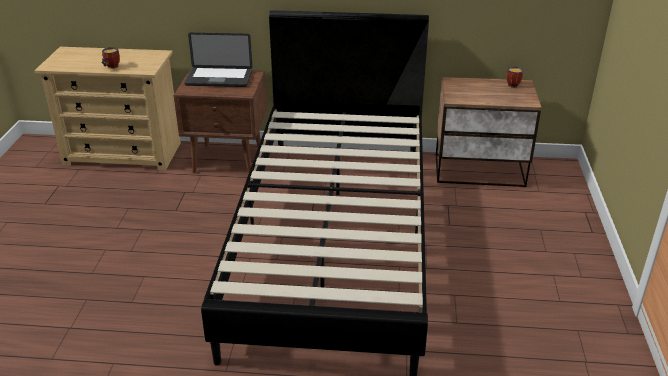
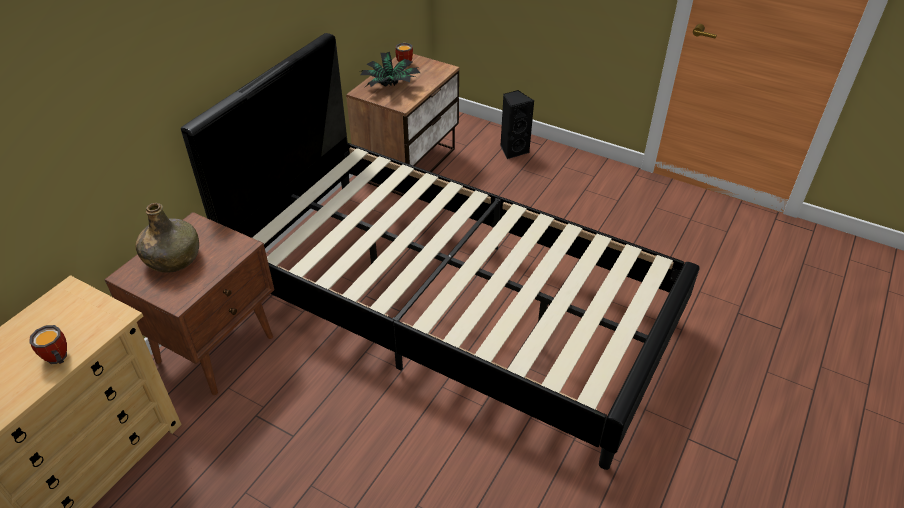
camera: 65 degrees left, 10 degrees up
(219, 78) = (173, 258): laptop -> green bottle
(473, 88) = (391, 86): none -> potted plant
(563, 218) = (513, 150): none -> black speaker

